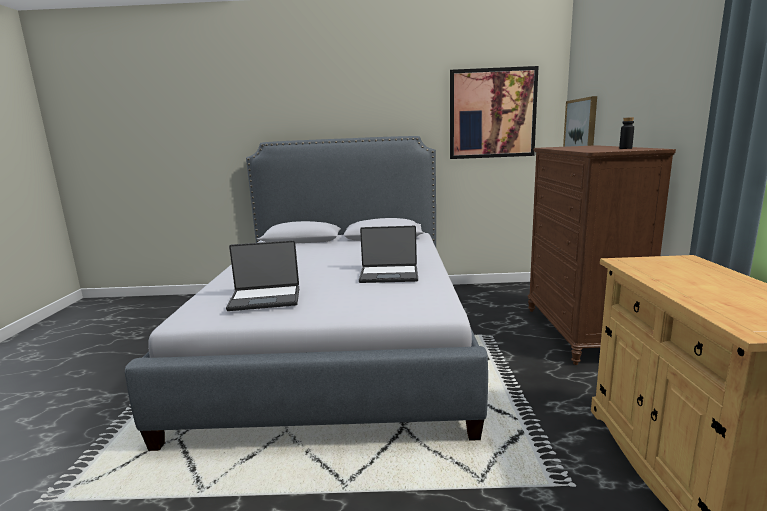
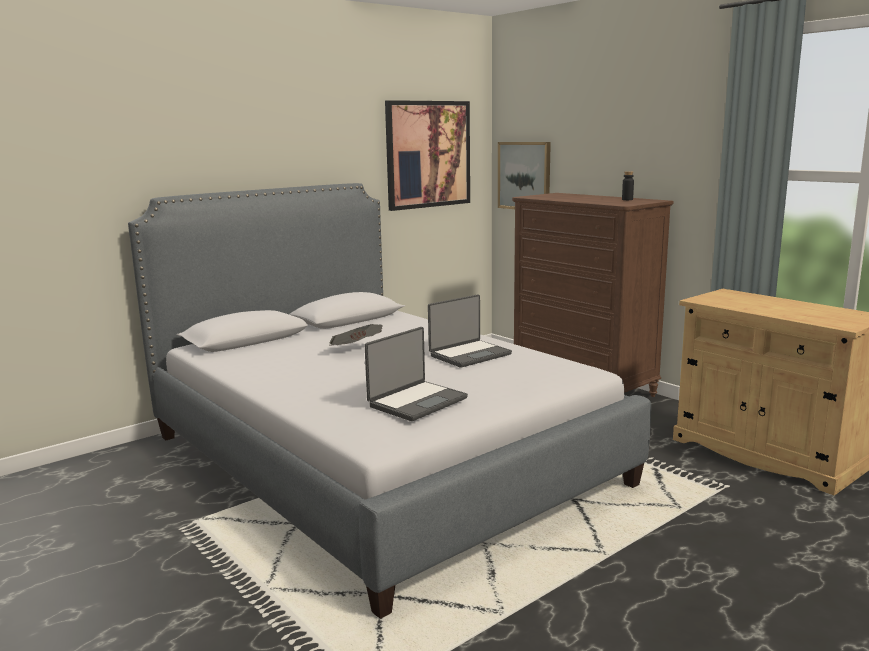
camera: 40 degrees left, 0 degrees up
(334, 257) = (356, 350): none -> newspaper

